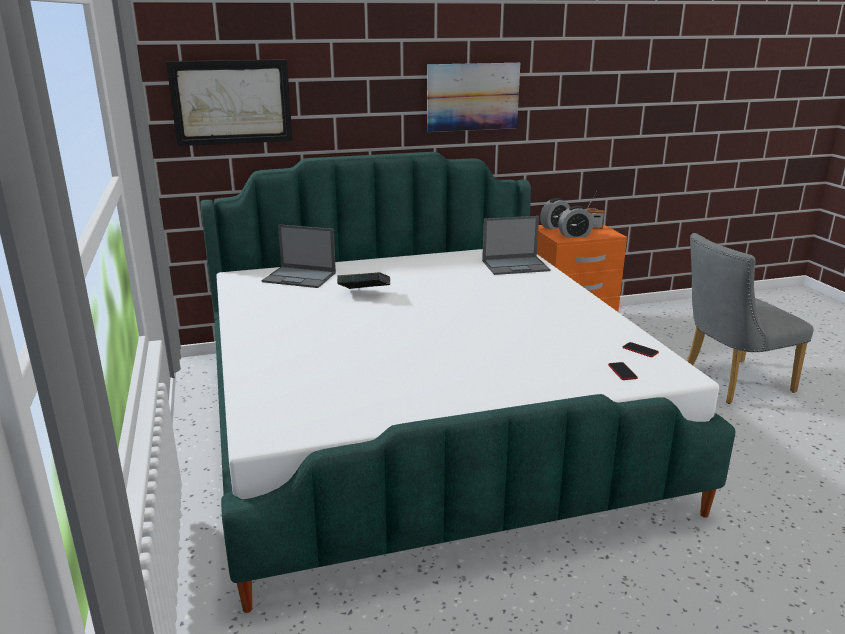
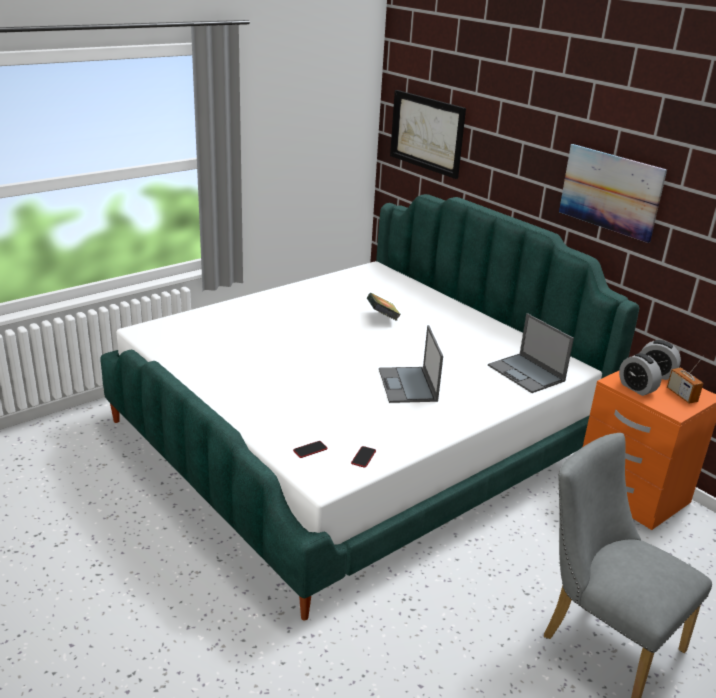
camera: 65 degrees right, 5 degrees up
(300, 277) = (394, 289): laptop -> laptop (408, 385)

